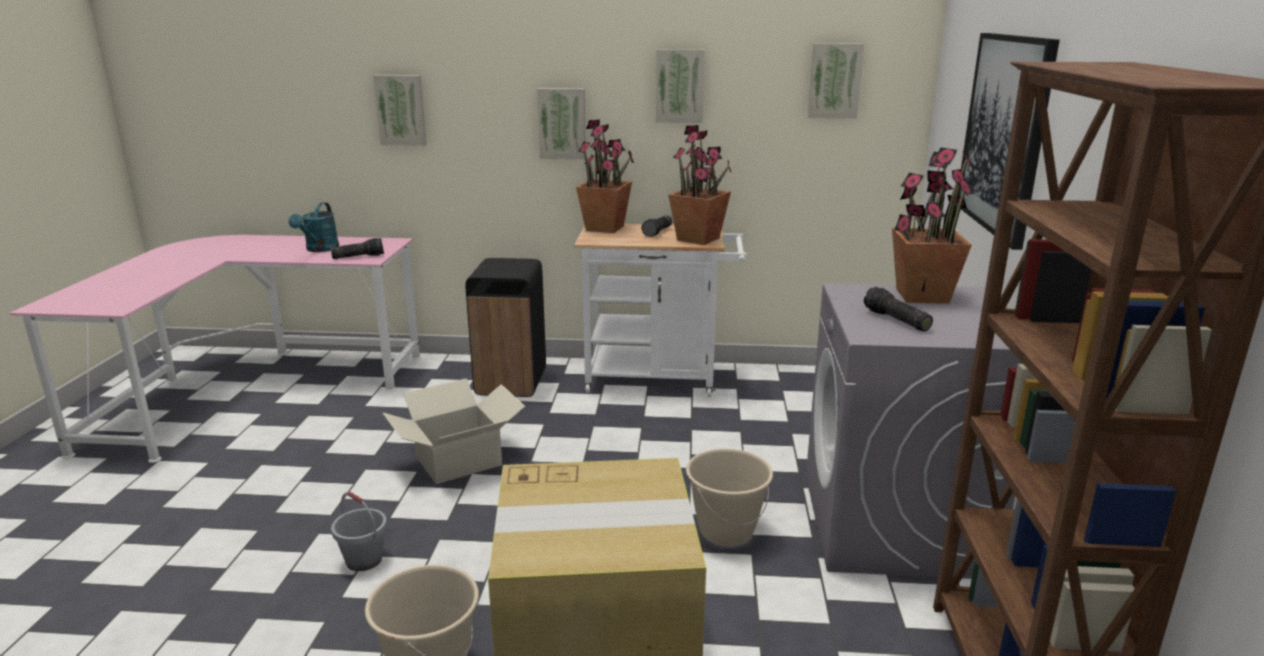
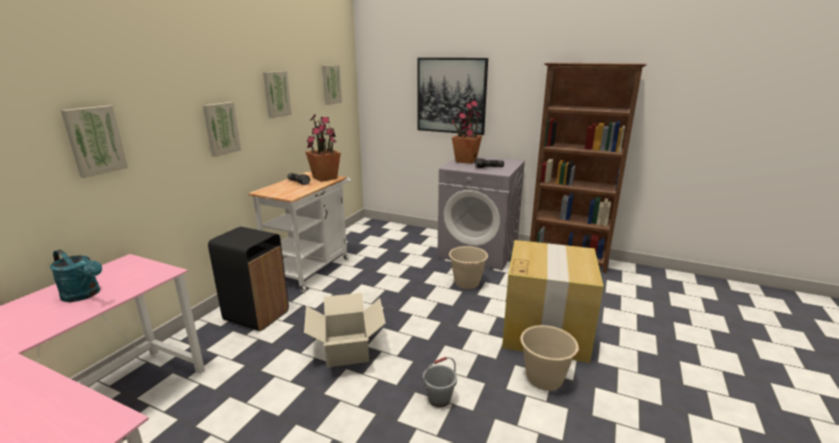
camera: 70 degrees left, 0 degrees up
(359, 256) = (147, 277): flashlight -> none
(605, 228) = (270, 190): potted plant -> none

